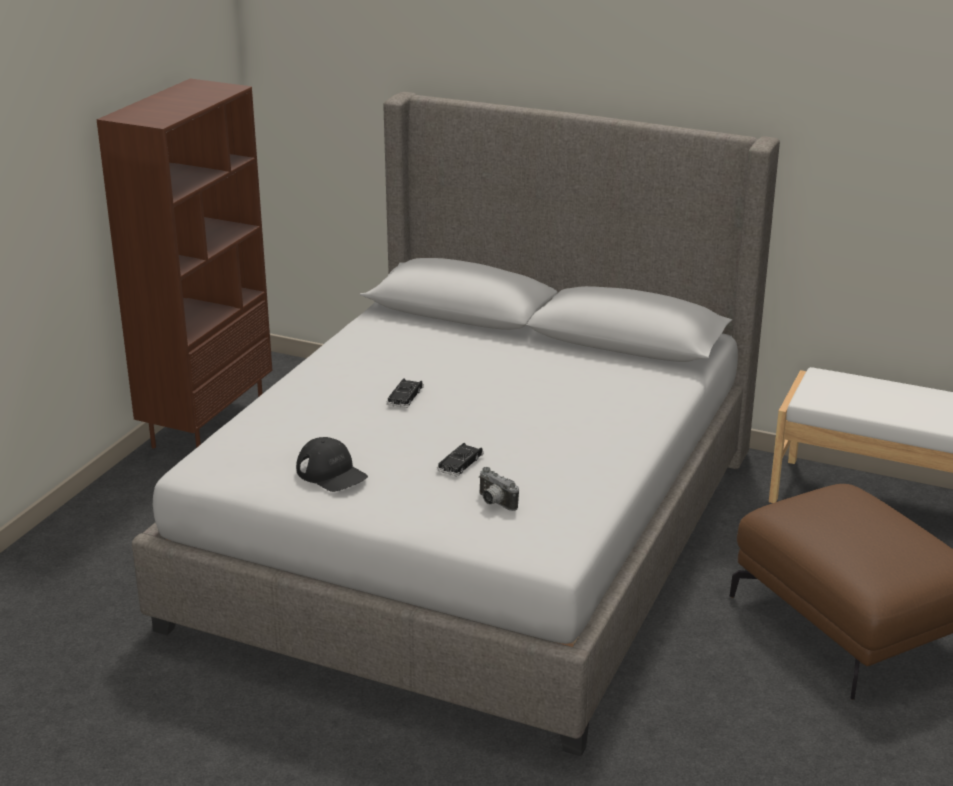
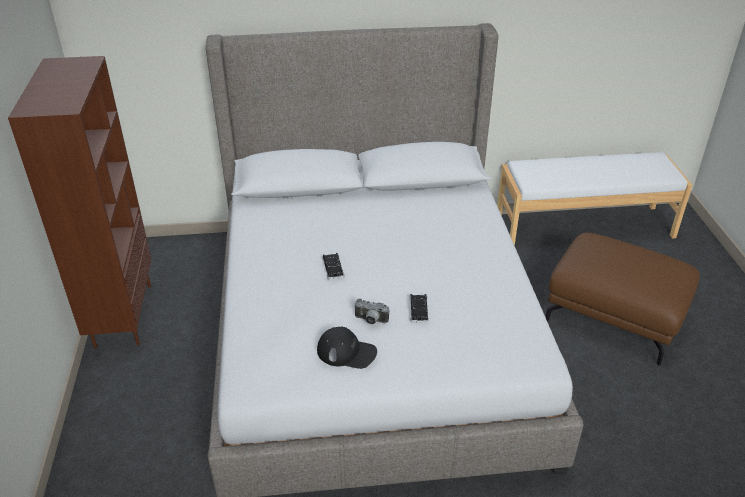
camera: 30 degrees left, 10 degrees up
(494, 503) = (469, 334): camera -> camera (370, 321)

